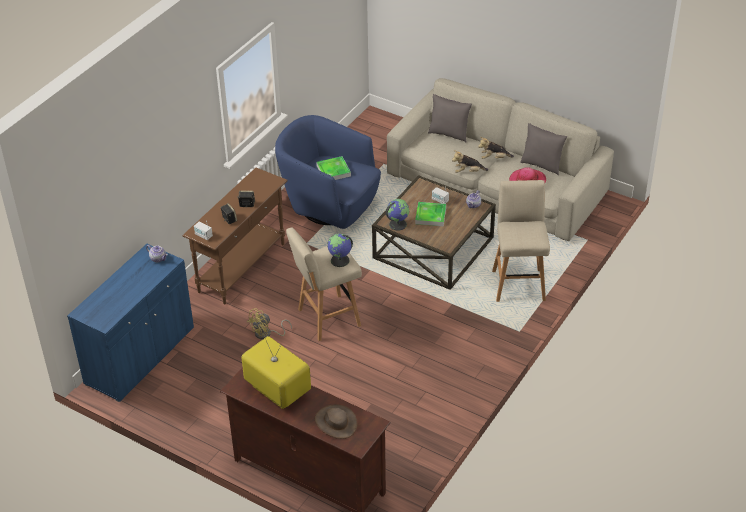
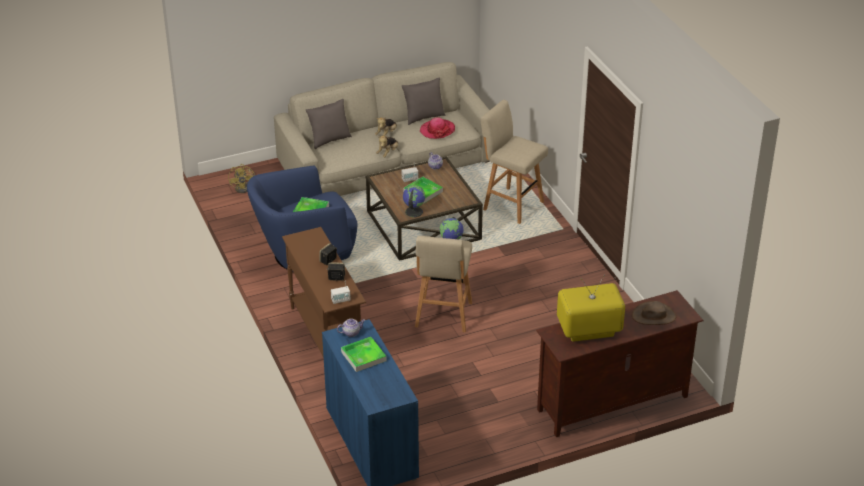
camera: 55 degrees left, 5 degrees down
(135, 279) = (363, 356): none -> tray
(266, 334) = (425, 357): yellow fan -> yellow fan (245, 187)

